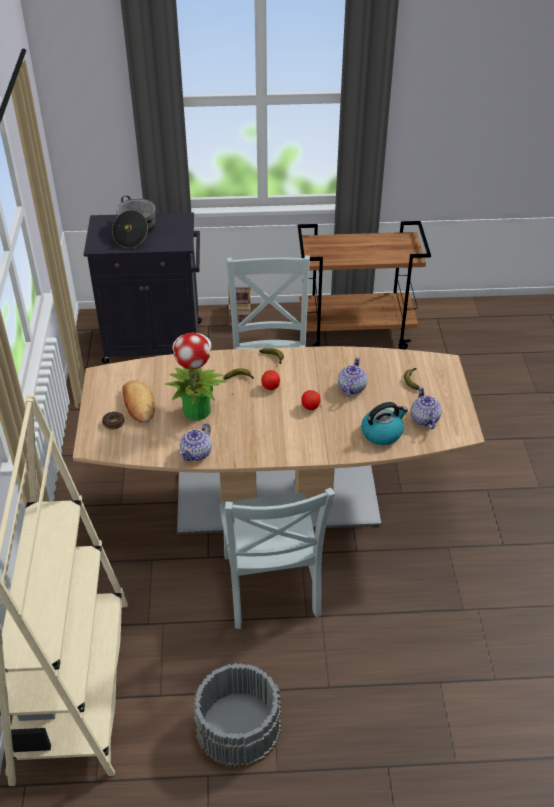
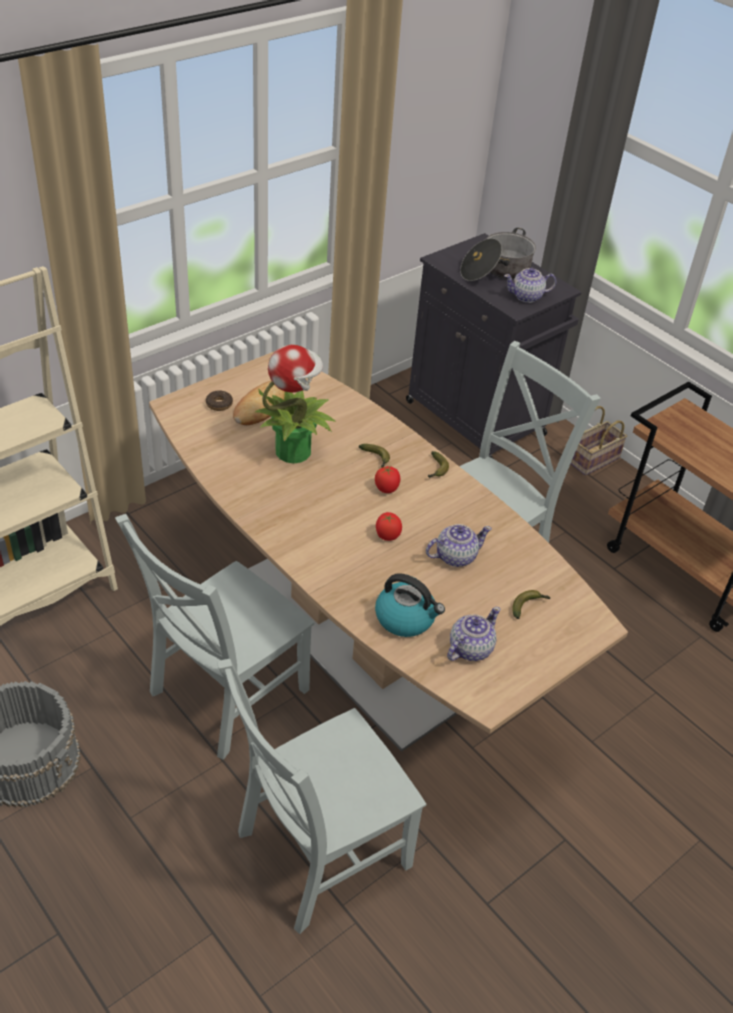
camera: 50 degrees right, 0 degrees up
(197, 453) = (230, 481): teapot -> teapot (527, 297)
(421, 602) = (317, 852): none -> grey chair

